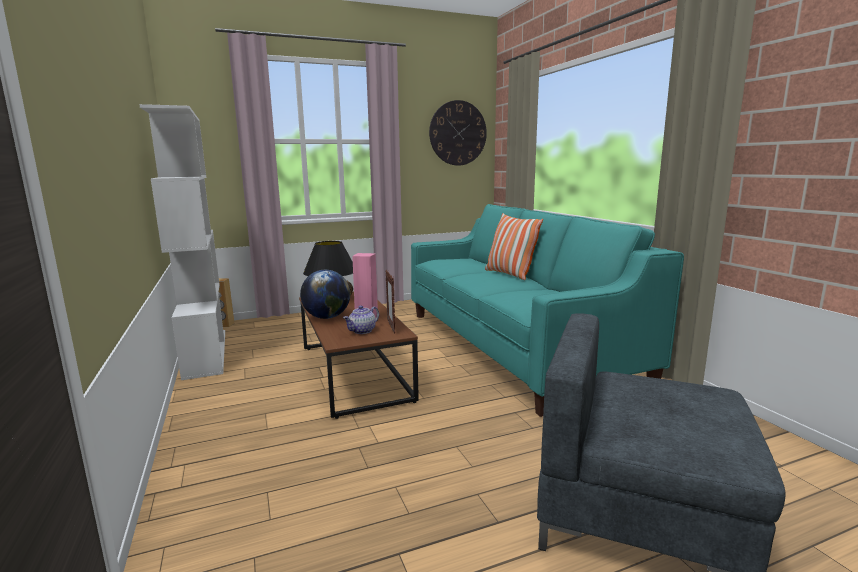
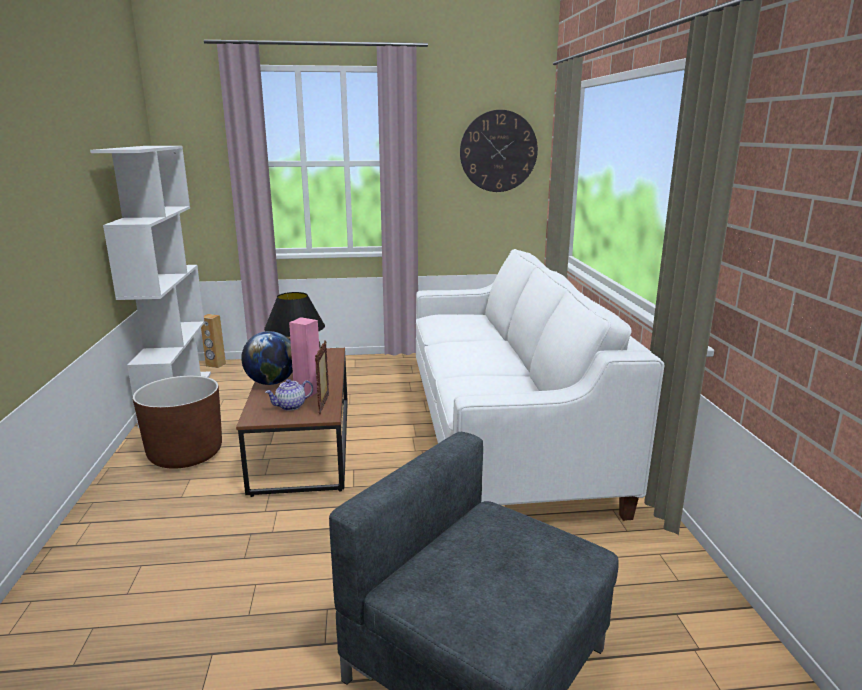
camera: 15 degrees right, 5 degrees up
(246, 395) = (185, 454): none -> brown planter
(510, 274) = (500, 348): pillow -> none
(513, 346) = (503, 433): turquoise sofa -> white sofa

